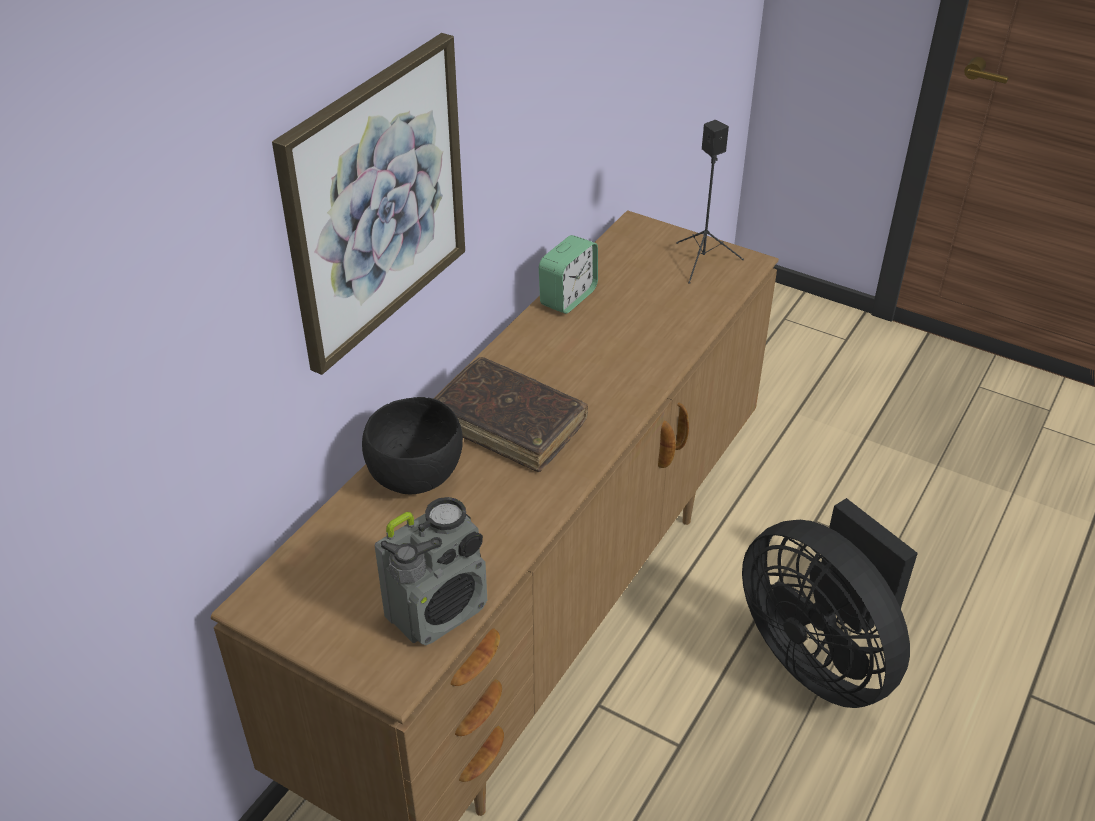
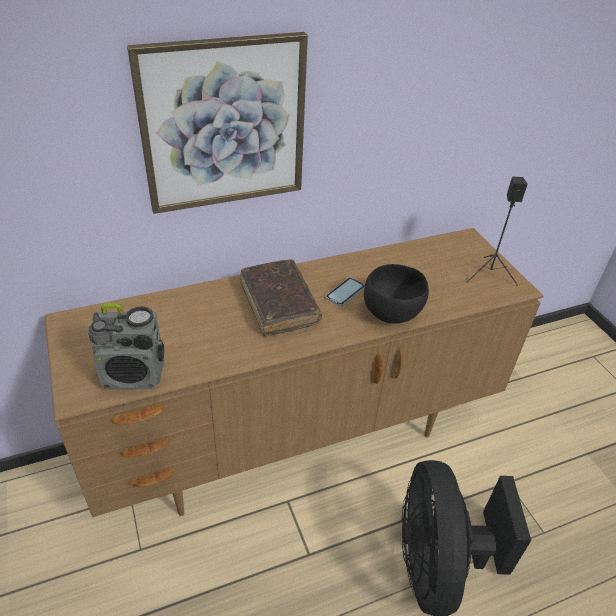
camera: 35 degrees right, 0 degrees up
(414, 477) = (202, 304): black bowl -> black bowl (390, 314)
(568, 297) = (386, 256): alarm clock -> none
(571, 368) = (345, 293): none -> phone

